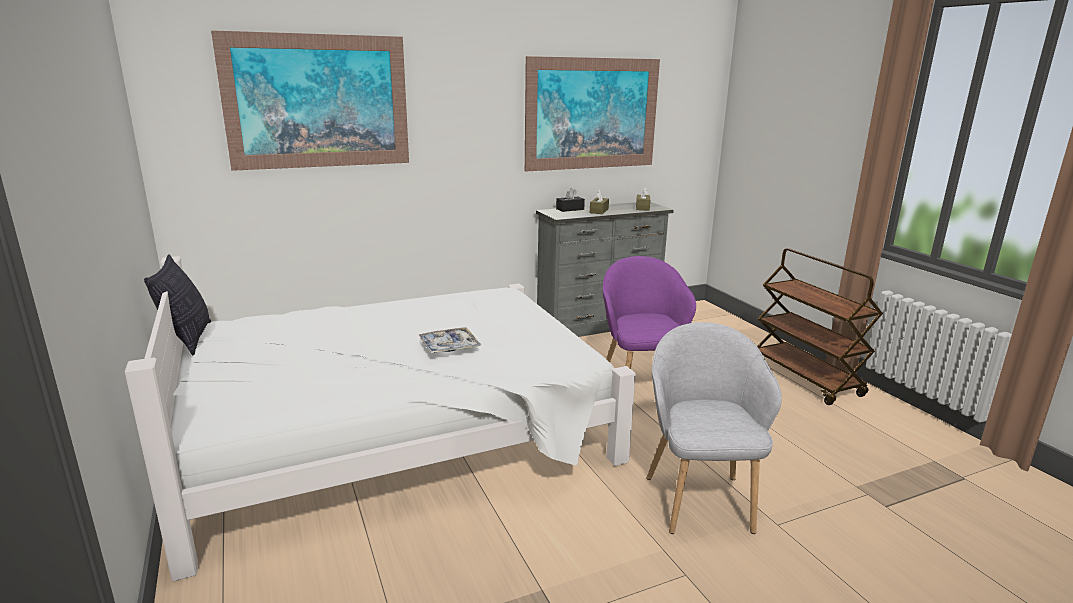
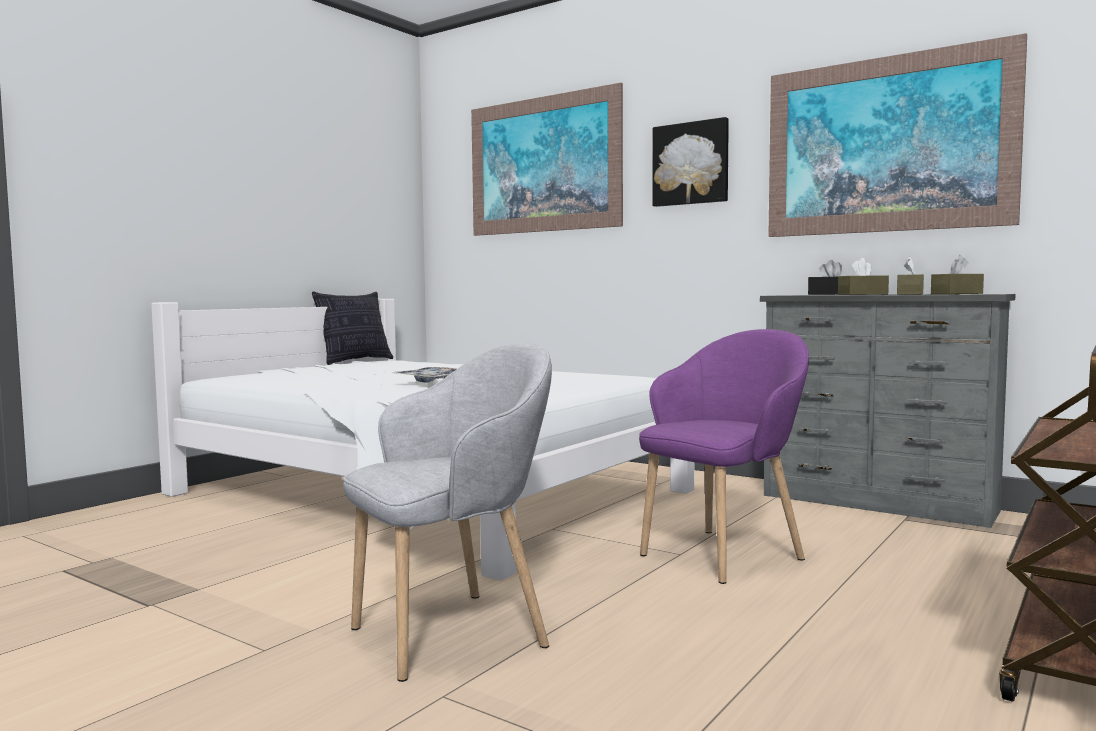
camera: 60 degrees right, 15 degrees down
(466, 114) = (691, 164): none -> picture
(623, 209) = (910, 294): none -> brown tissue box

